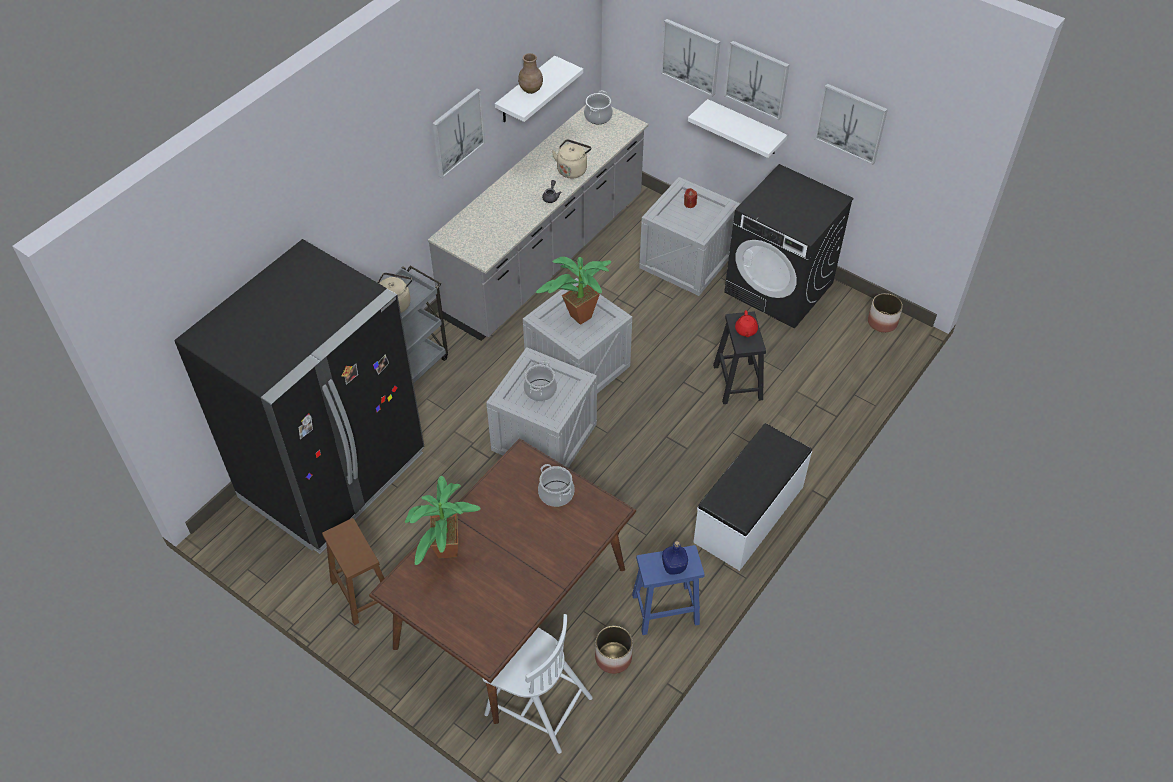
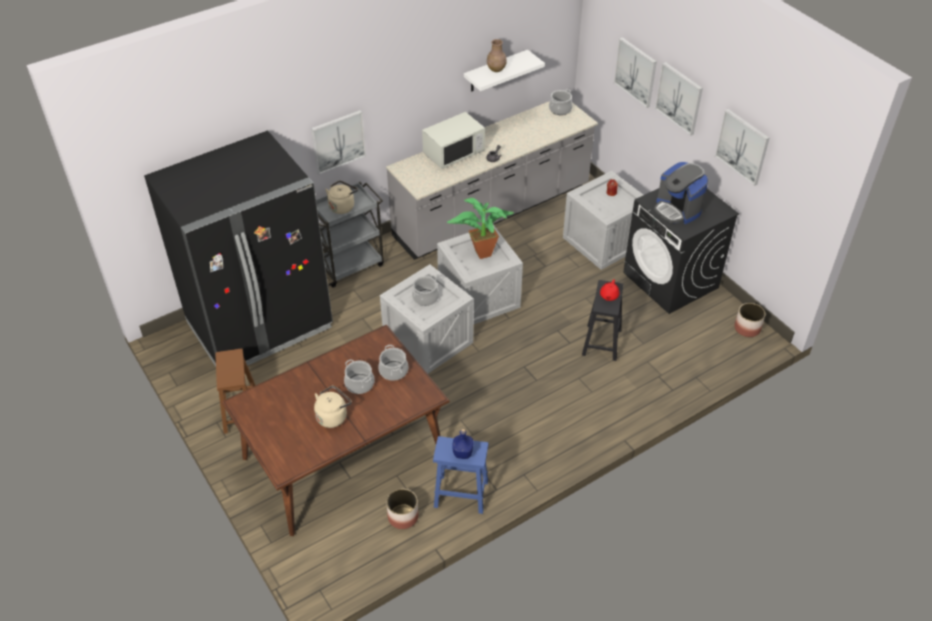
camera: 20 degrees right, 5 degrees down
(445, 554) = (289, 390): potted plant -> none
(457, 132) = (424, 87): picture -> picture (338, 141)
(501, 202) = (453, 153): none -> white microwave
(525, 521) = (360, 384): none -> cooking pot
(536, 704) = (328, 532): white chair -> none
(572, 169) = (520, 142): beige kettle -> beige kettle (333, 416)
(745, 128) = (668, 139): white shelf -> none
(749, 515) = (563, 444): white bench -> none
(787, 210) = (677, 209): none -> coffee machine

